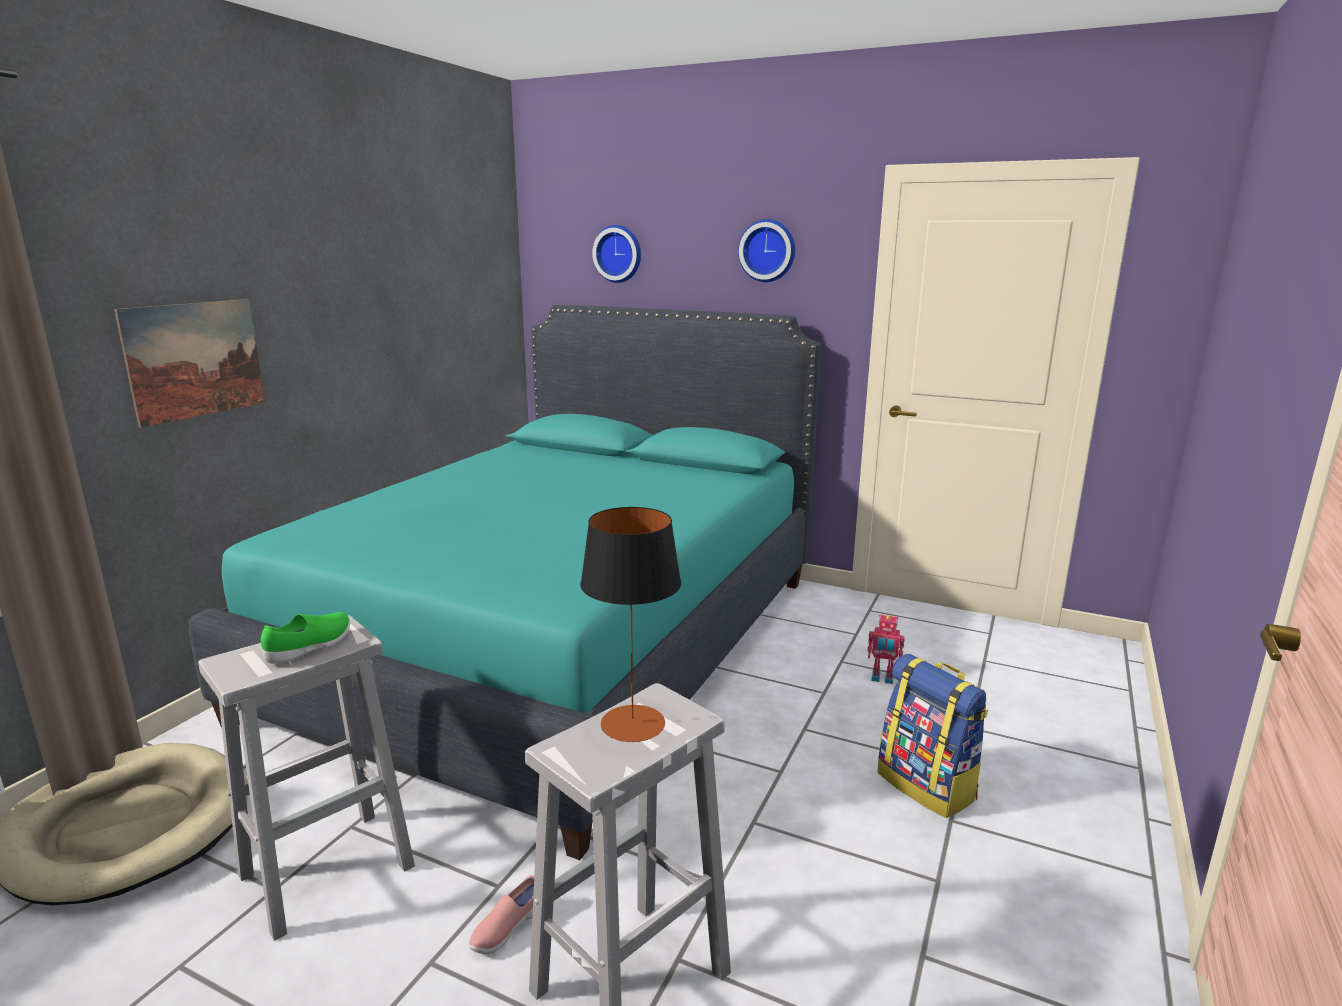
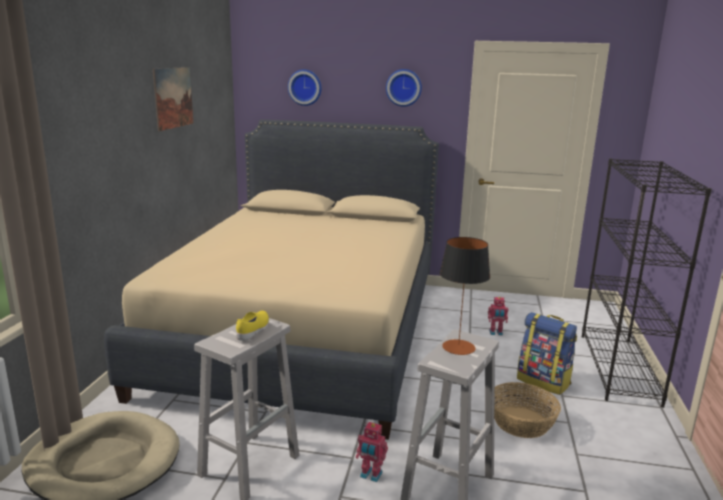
camera: 15 degrees left, 0 degrees up
(195, 359) = (95, 164): picture -> picture (173, 97)
(310, 647) = (253, 331): green shoe -> yellow shoe
(507, 929) = (370, 475): pink shoe -> toy robot
(561, 643) = (304, 332): turquoise bed -> beige bed
(843, 865) = (521, 422): none -> basket
(1095, 778) = (619, 368): none -> black bookcase

